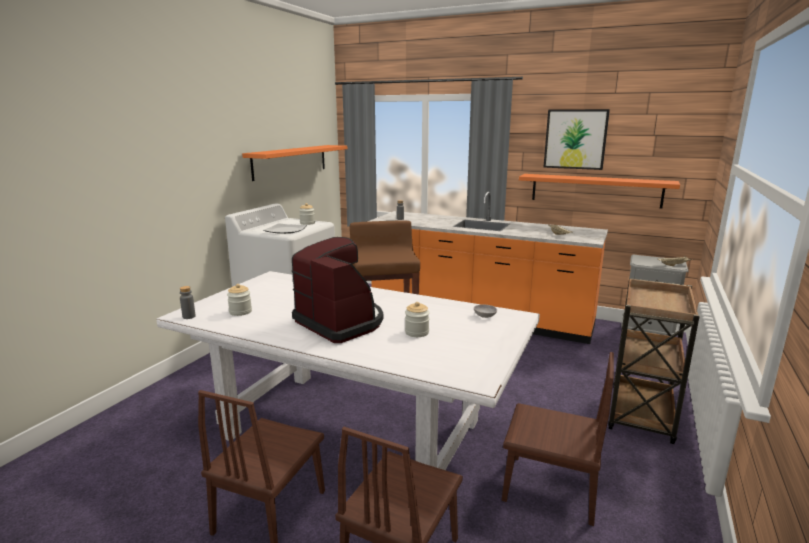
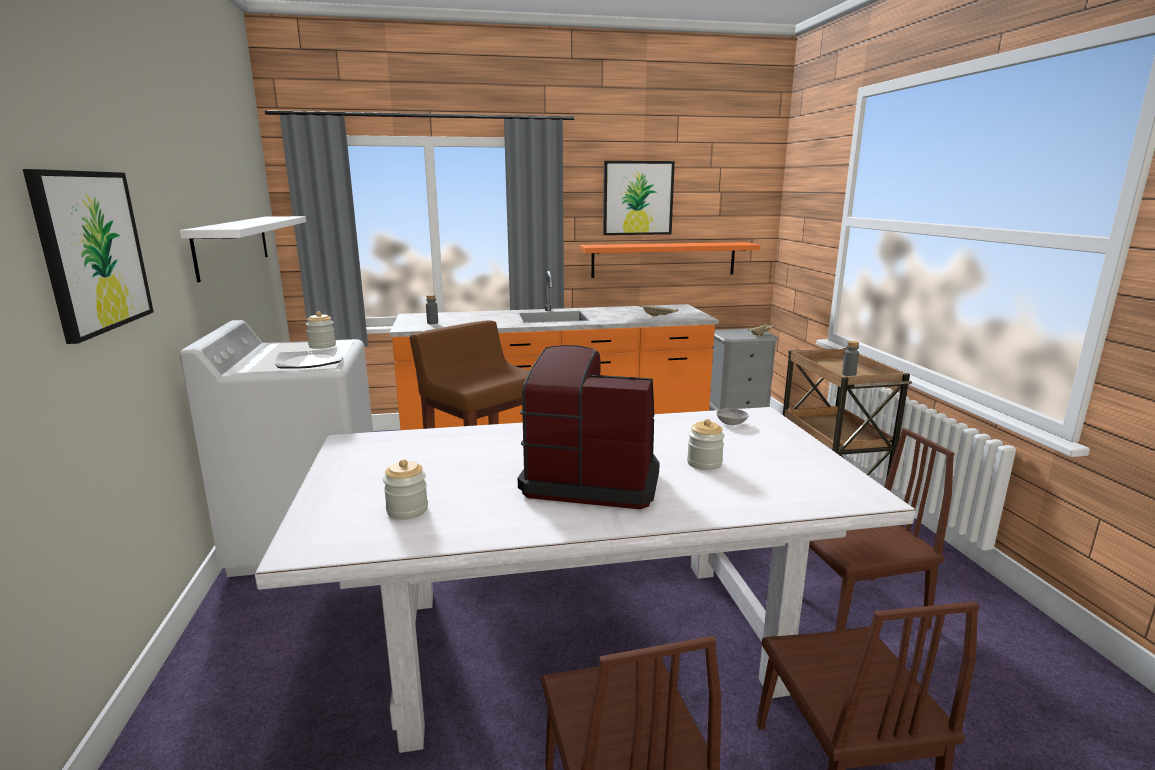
camera: 35 degrees left, 0 degrees up
(173, 163) = (92, 251): none -> picture
(189, 316) = (324, 547): grey bottle -> grey bottle (848, 374)
(290, 161) = (233, 245): orange shelf -> white shelf

